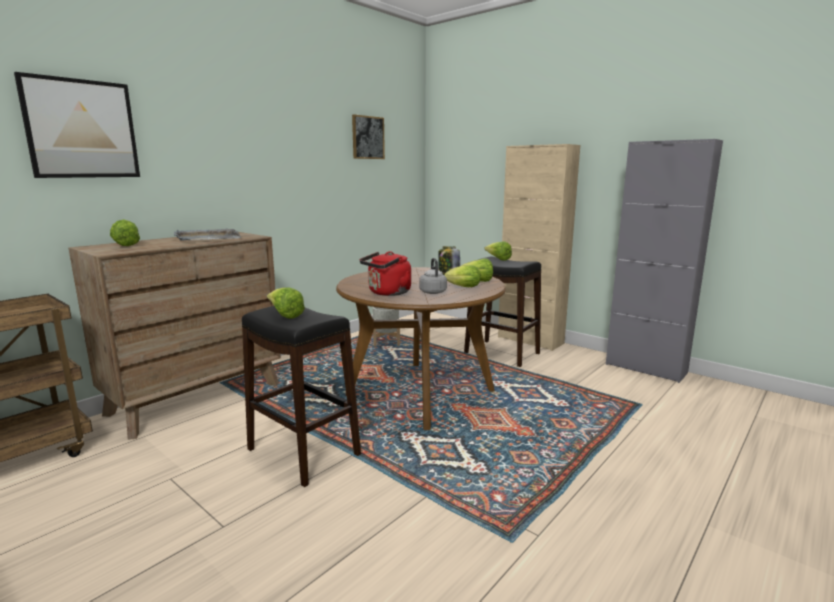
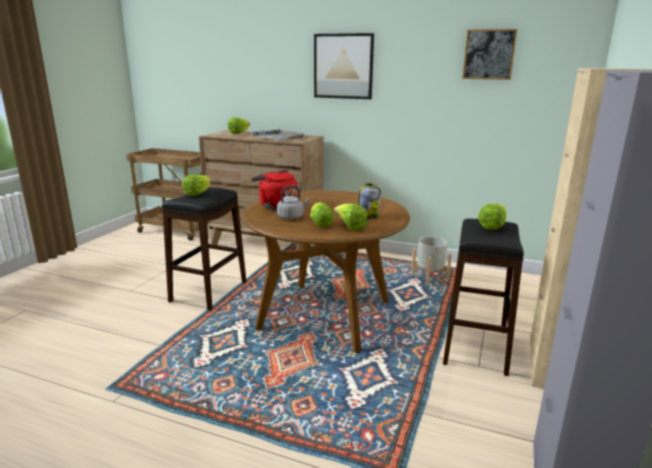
camera: 70 degrees right, 5 degrees up
(81, 129) = (239, 60): picture -> picture (343, 66)

